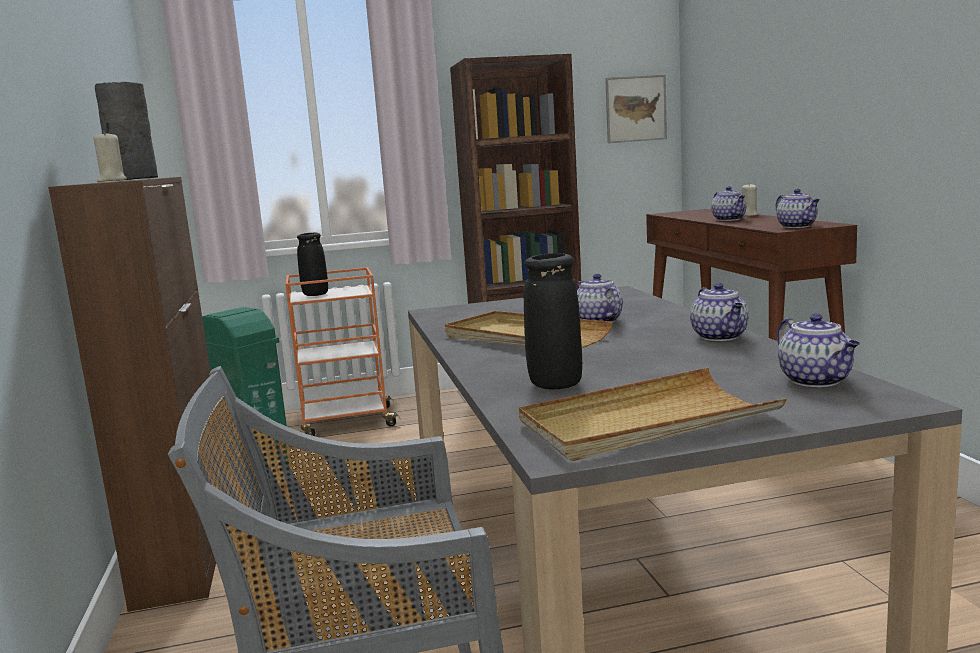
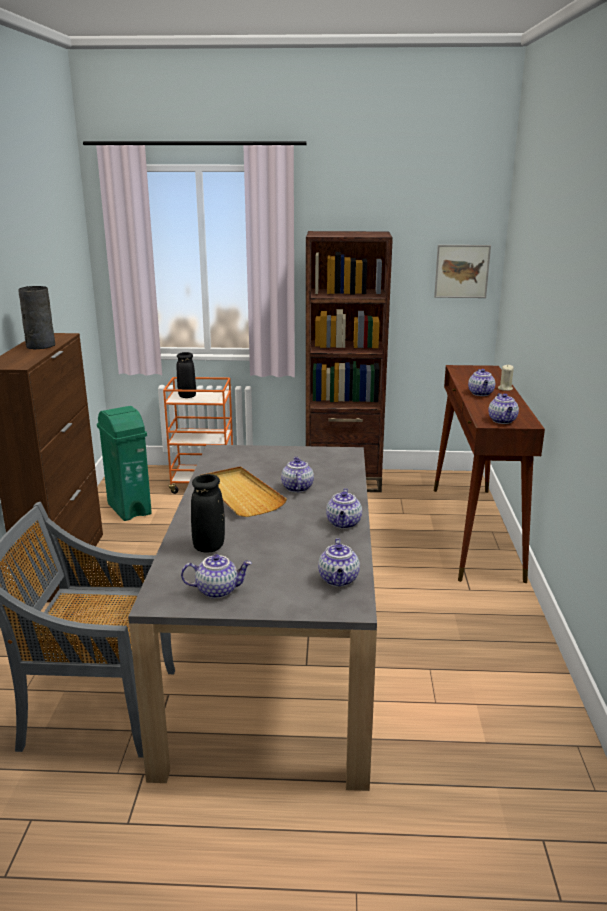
camera: 15 degrees right, 10 degrees up
(112, 181) = (22, 354): beige candle -> none
(646, 422) = (217, 590): beige tray -> teapot

